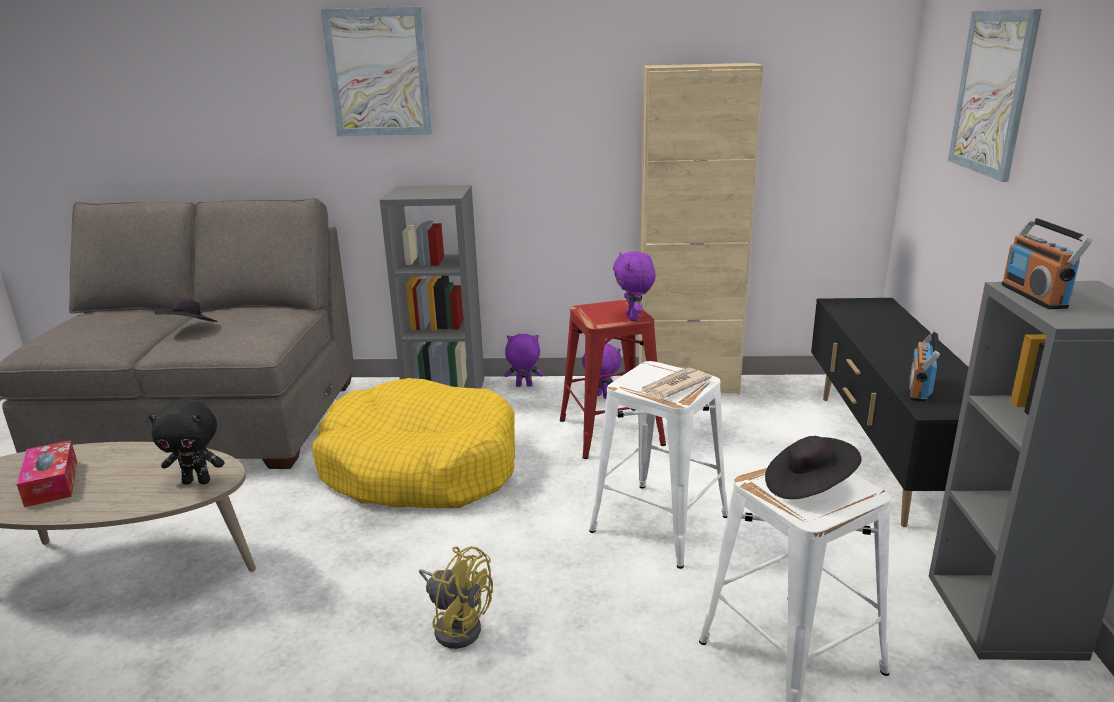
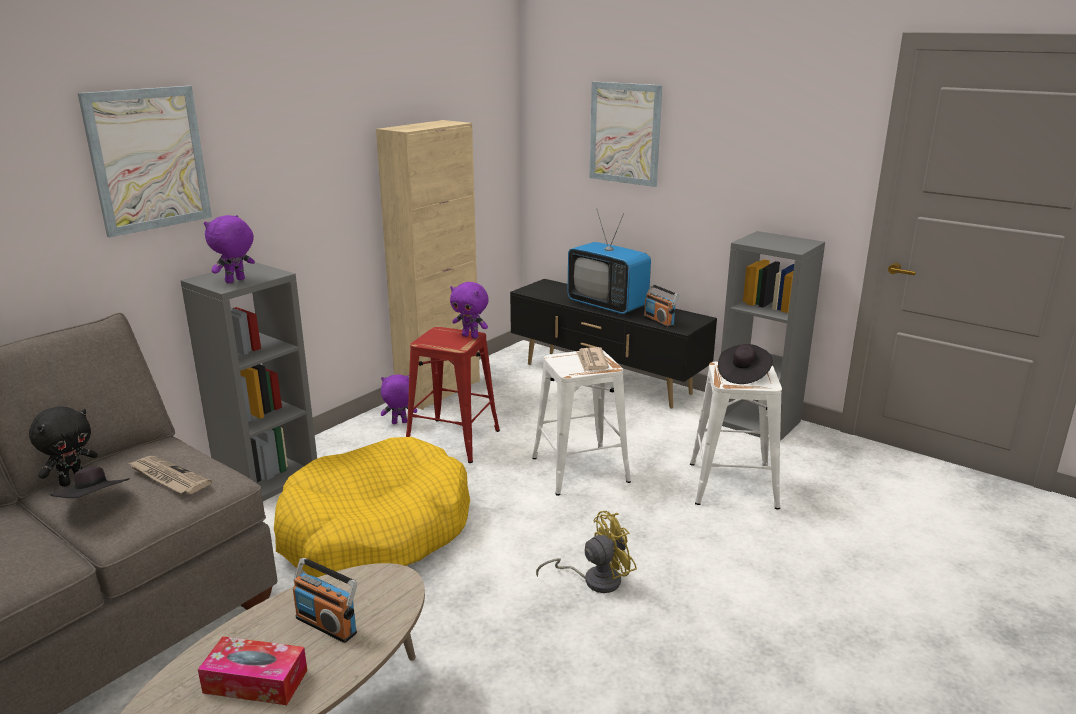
camera: 55 degrees left, 0 degrees up
(197, 481) = (384, 591): black plush toy -> black plush toy (72, 481)
(241, 331) = (168, 477): none -> newspaper
(524, 386) = (326, 443): purple plush toy -> purple plush toy (235, 281)
(895, 348) = (607, 305): none -> television
(1034, 296) = (762, 243): radio -> radio (327, 624)

